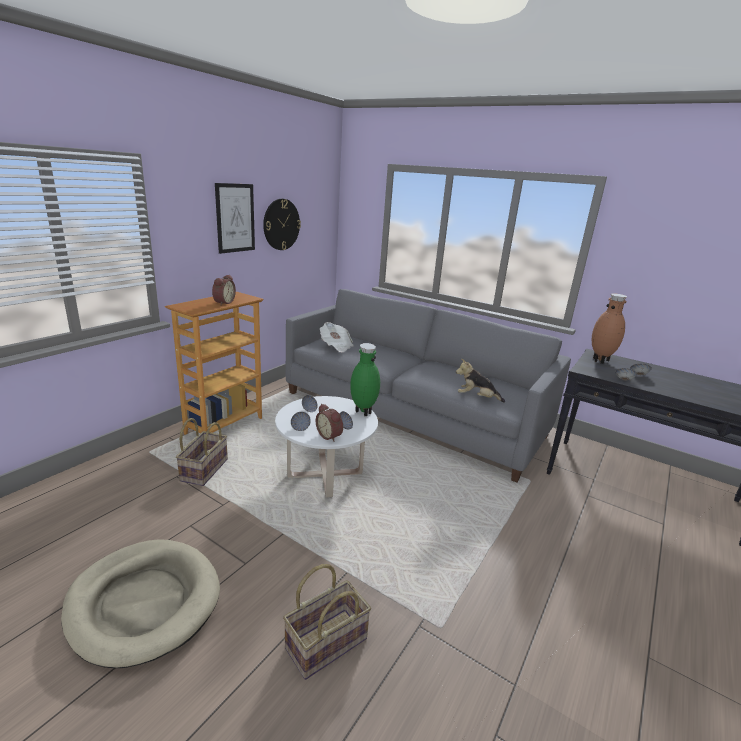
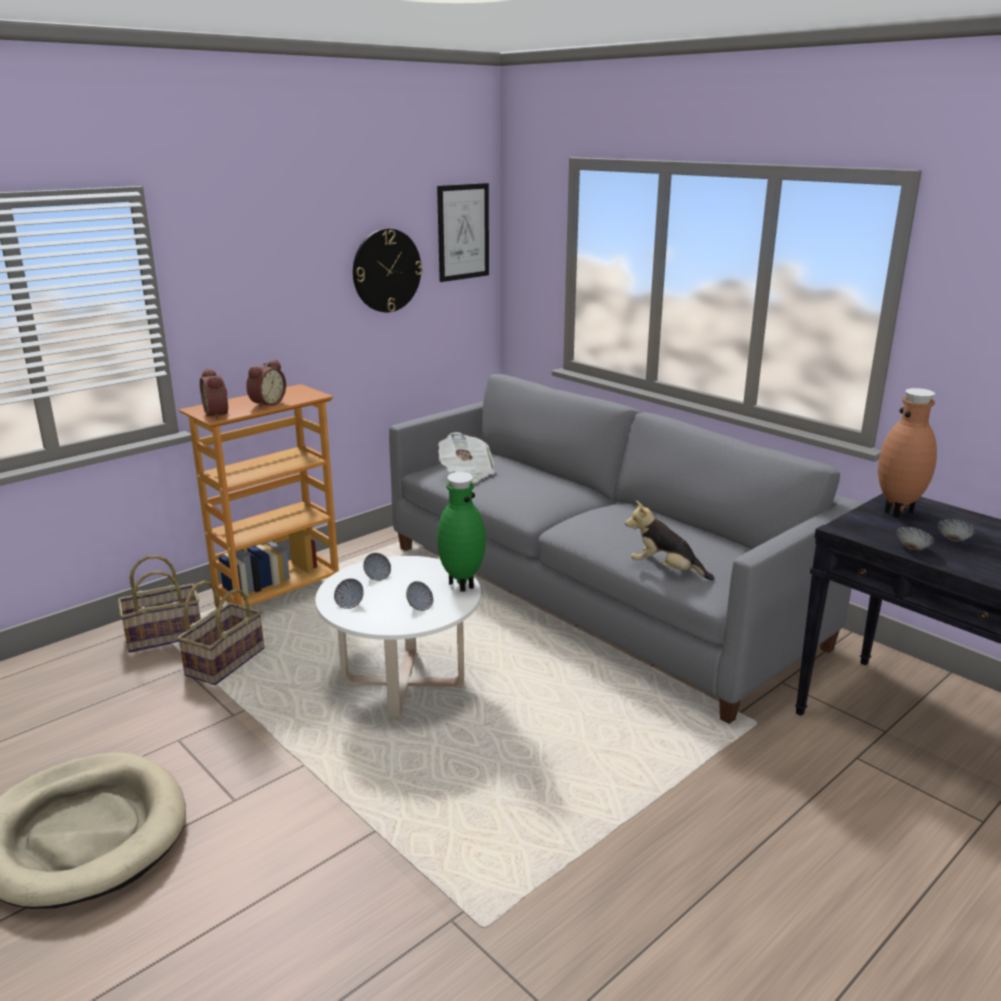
camera: 15 degrees right, 0 degrees up
(235, 218) = (302, 267): picture -> picture (463, 232)
(326, 642) = (305, 920): basket -> basket (164, 635)
(330, 436) = (389, 619): alarm clock -> alarm clock (219, 414)

